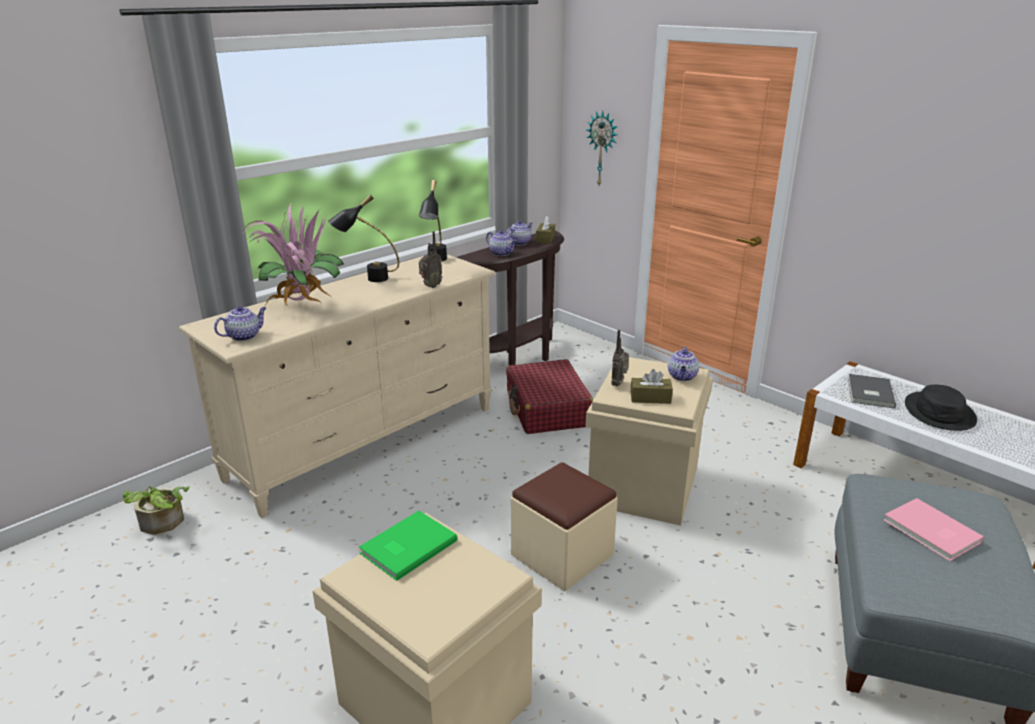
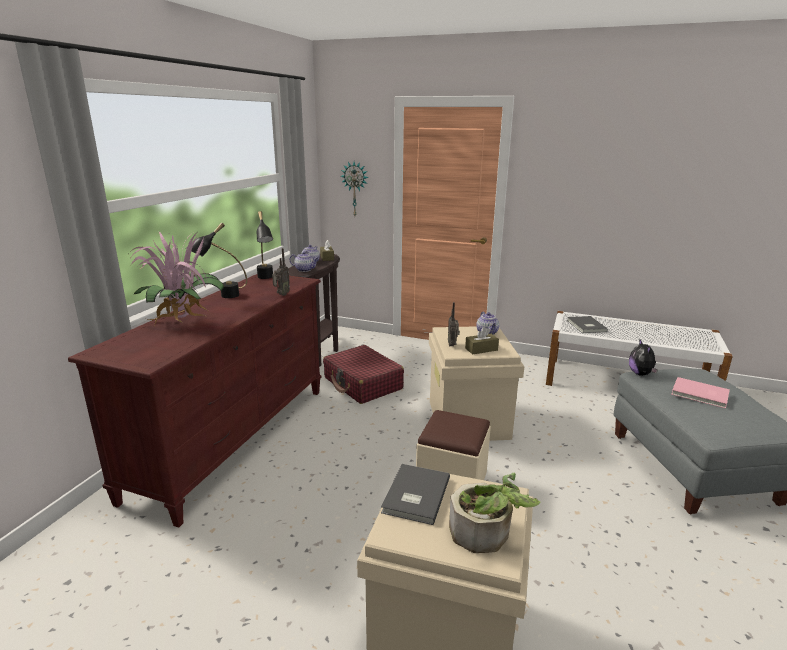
camera: 25 degrees left, 5 degrees down
(163, 524) = (74, 563): potted plant -> potted plant (486, 535)
(244, 336) = (149, 354): teapot -> none
(366, 442) = (235, 439): beige dresser -> red dresser
(406, 546) = (414, 495): green book -> grey book
(876, 481) = (641, 374): none -> plush toy
(939, 412) = (631, 330): black hat -> none

